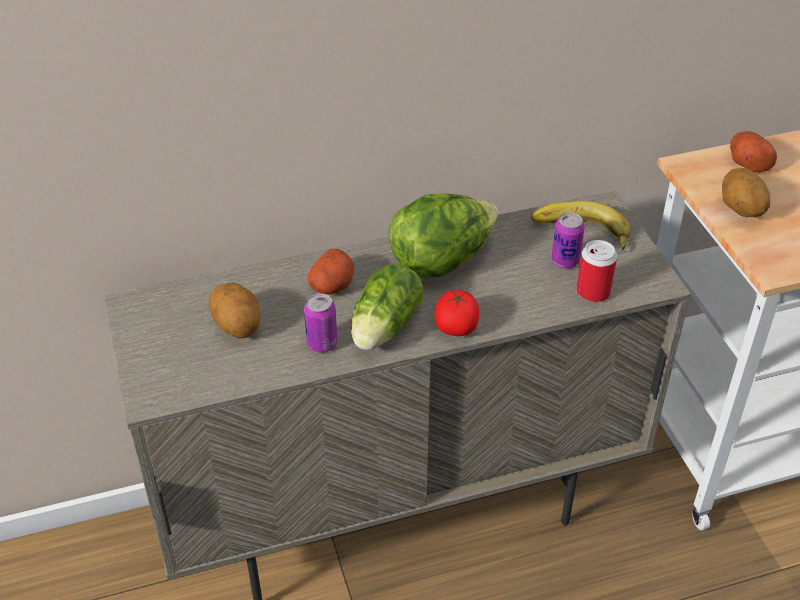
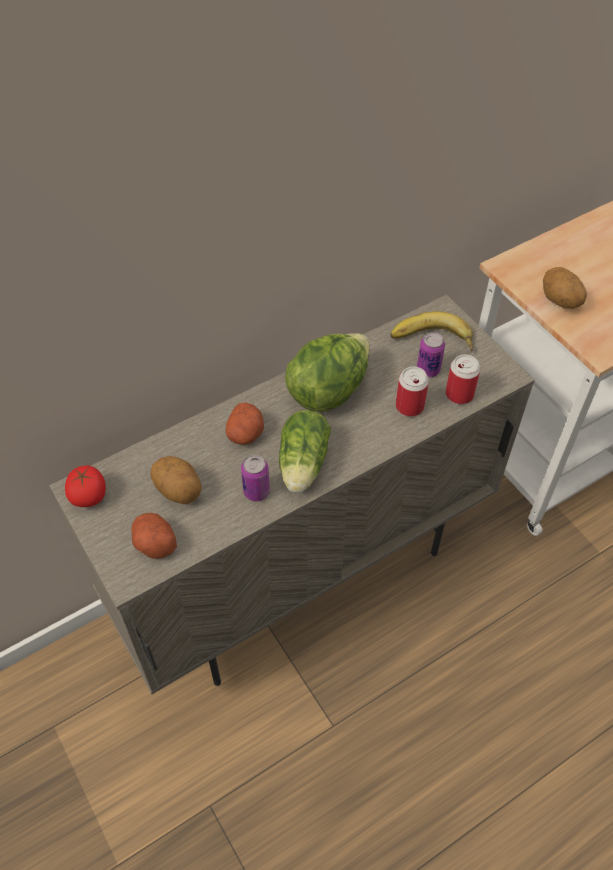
camera: 15 degrees left, 10 degrees up
(456, 327) = (361, 451): tomato -> tomato (88, 495)
(529, 293) = (409, 406): none -> can
(747, 163) = (551, 255): potato -> potato (154, 543)

